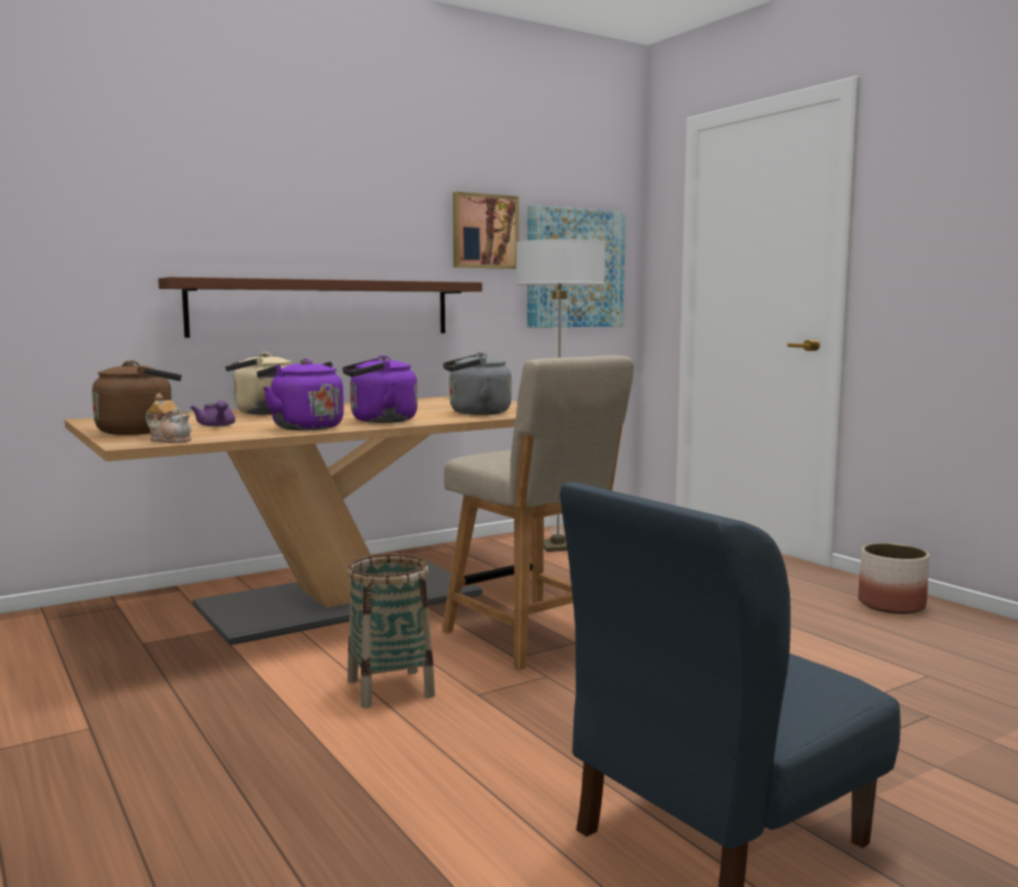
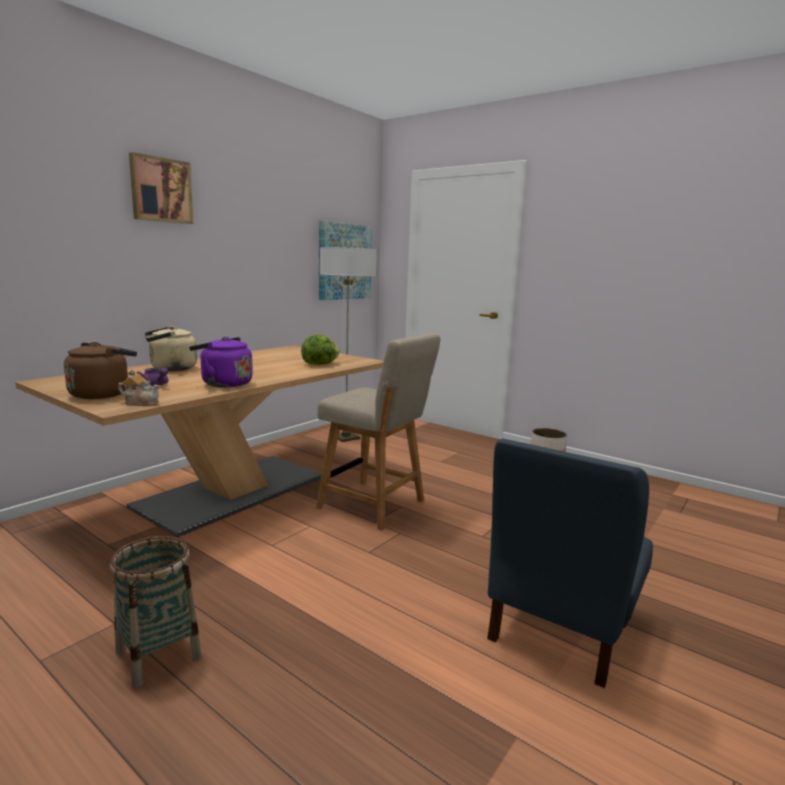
camera: 20 degrees left, 5 degrees up
(324, 308) = (196, 290): brown shelf -> none
(379, 421) = (267, 375): purple kettle -> none
(390, 688) = (311, 556): basket -> basket (158, 654)
(476, 413) = (320, 364): grey kettle -> lettuce
(484, 231) = (294, 237): picture -> picture (160, 190)

